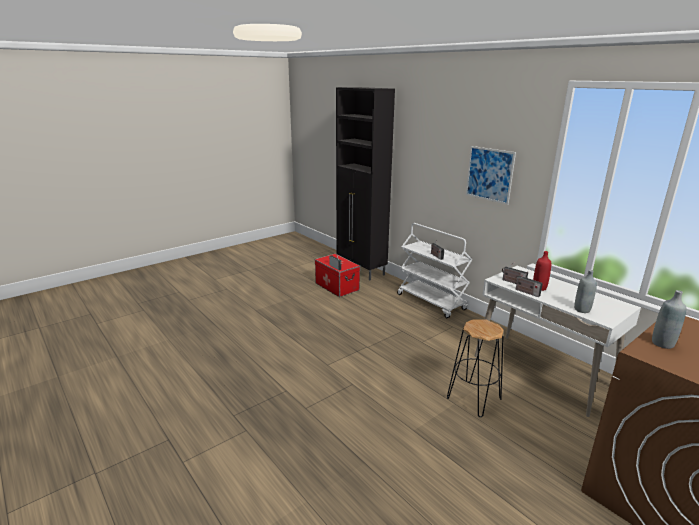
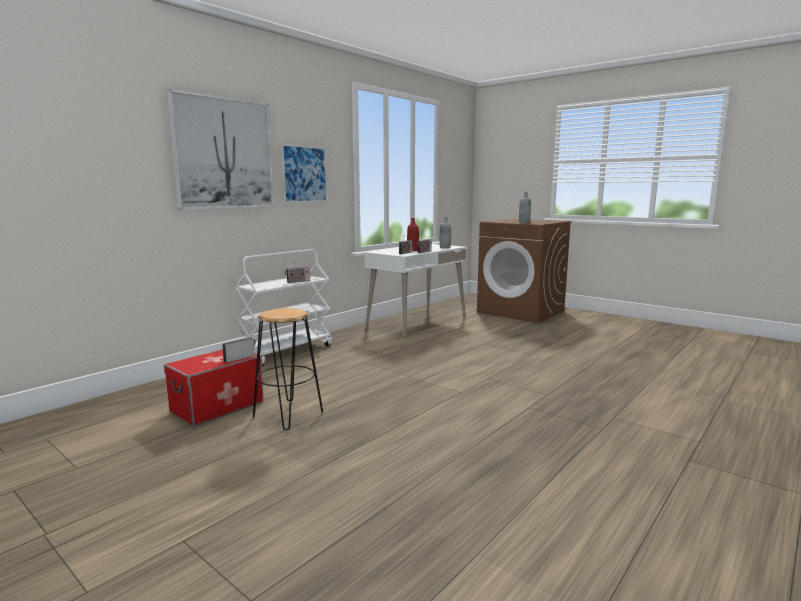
camera: 100 degrees left, 10 degrees down
(361, 270) = (149, 393): black cabinet -> none
(429, 150) = (224, 153): none -> picture
(473, 398) = (470, 340): black stool -> black stool (288, 415)

